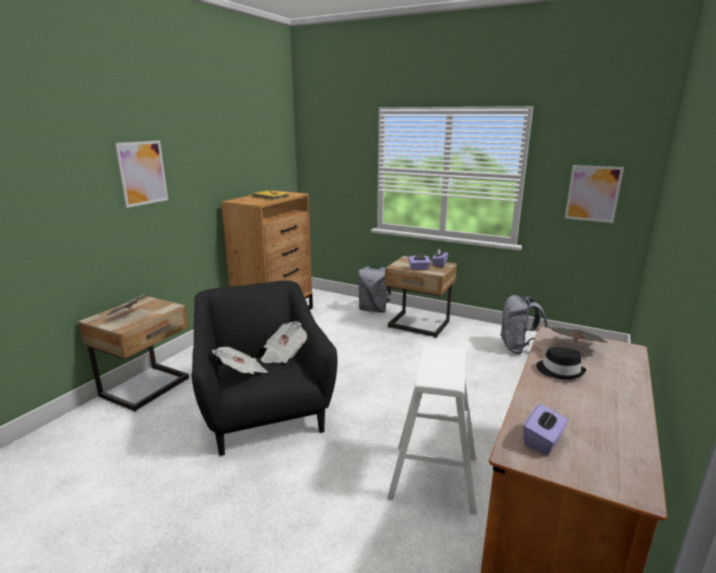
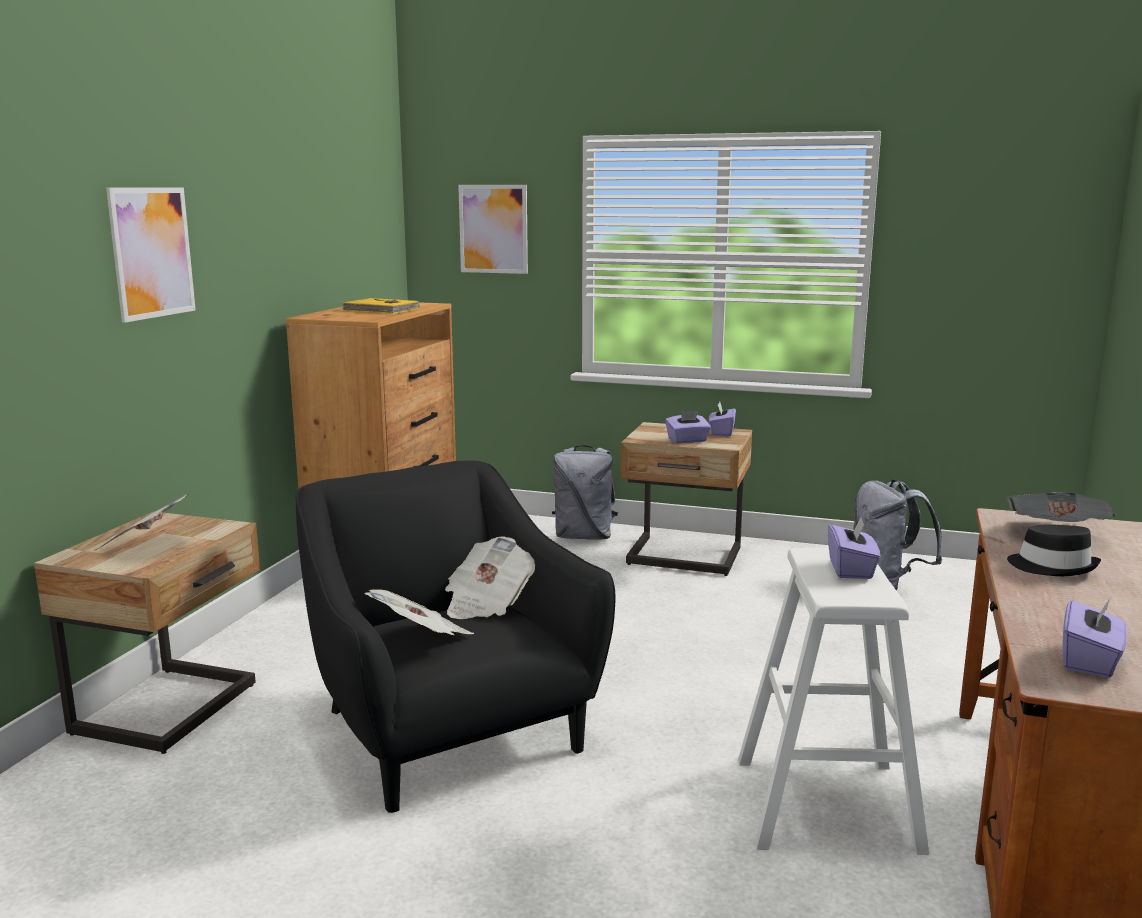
camera: 10 degrees left, 5 degrees down
(447, 362) = (851, 569): none -> purple tissue box
(593, 193) = (997, 286): picture -> picture (493, 229)

